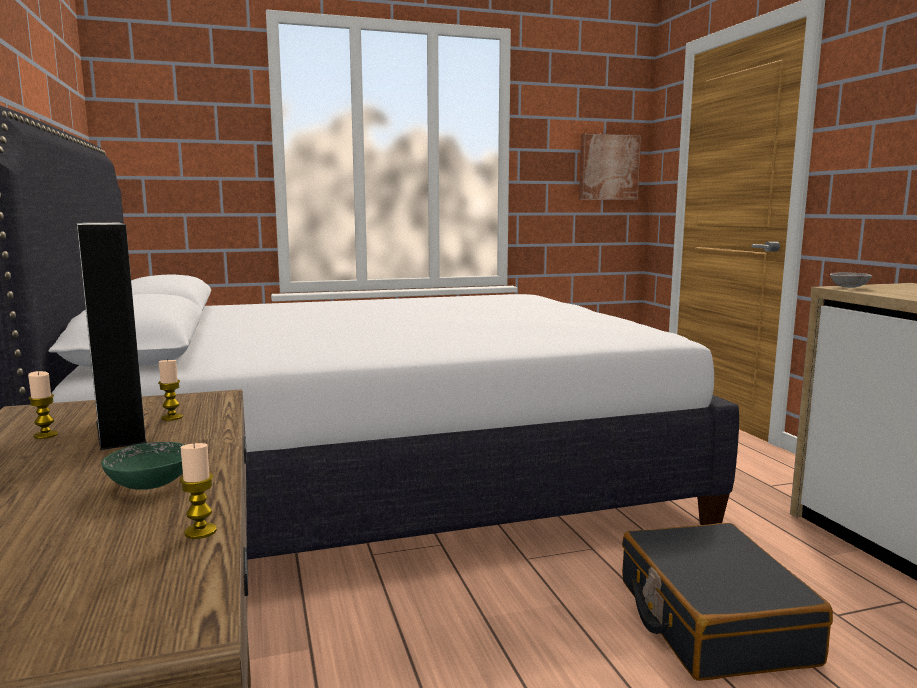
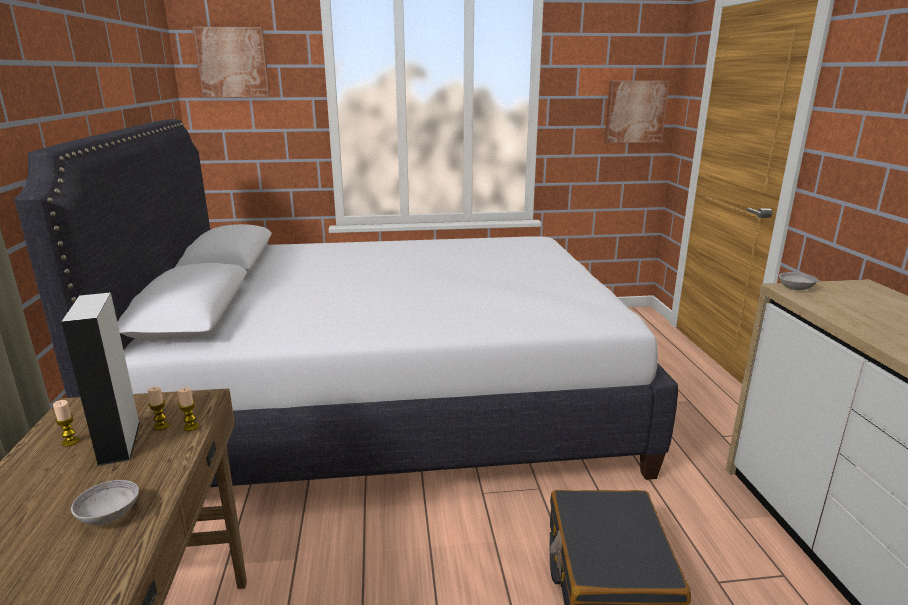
camera: 10 degrees right, 10 degrees up
(151, 484) = (109, 515): green bowl -> grey bowl
(159, 97) = (232, 62): none -> picture
(200, 531) = (114, 578): candle -> candle (191, 427)

